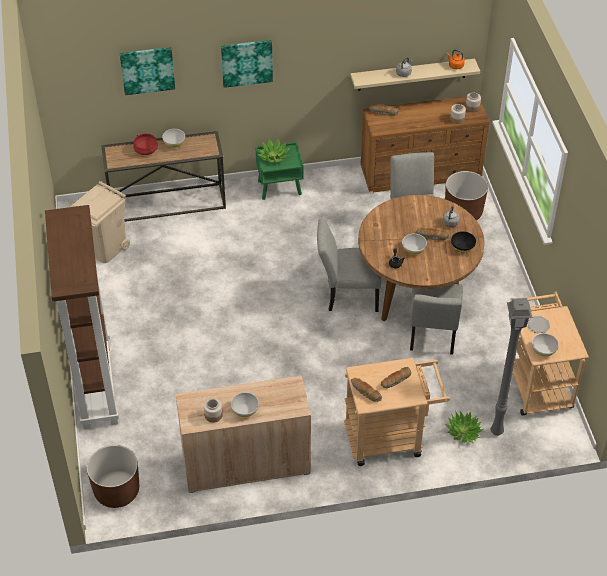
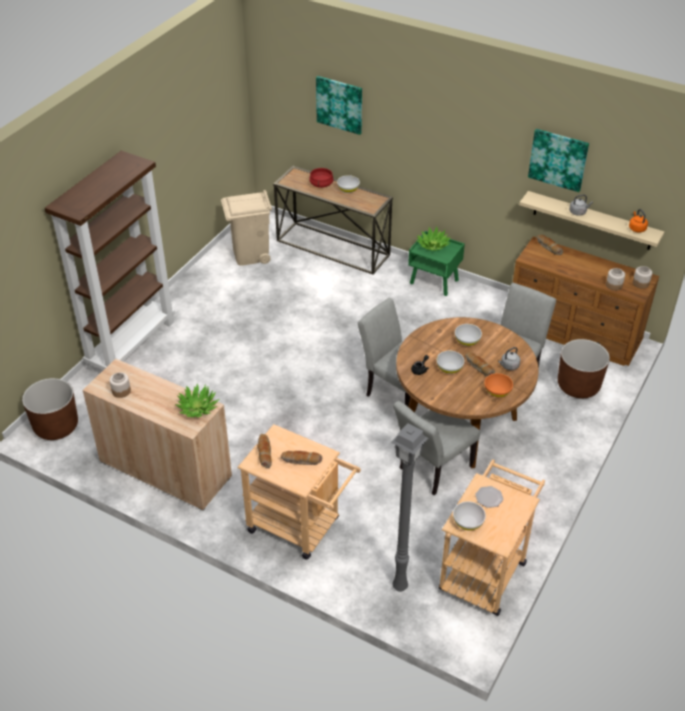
camera: 40 degrees right, 5 degrees down
(245, 410) = (148, 402): white bowl -> white bowl (467, 341)
(246, 62) = (428, 134): picture -> picture (558, 159)
(462, 247) = (497, 391): black bowl -> orange bowl
(463, 432) = (369, 566): potted plant -> potted plant (197, 408)

